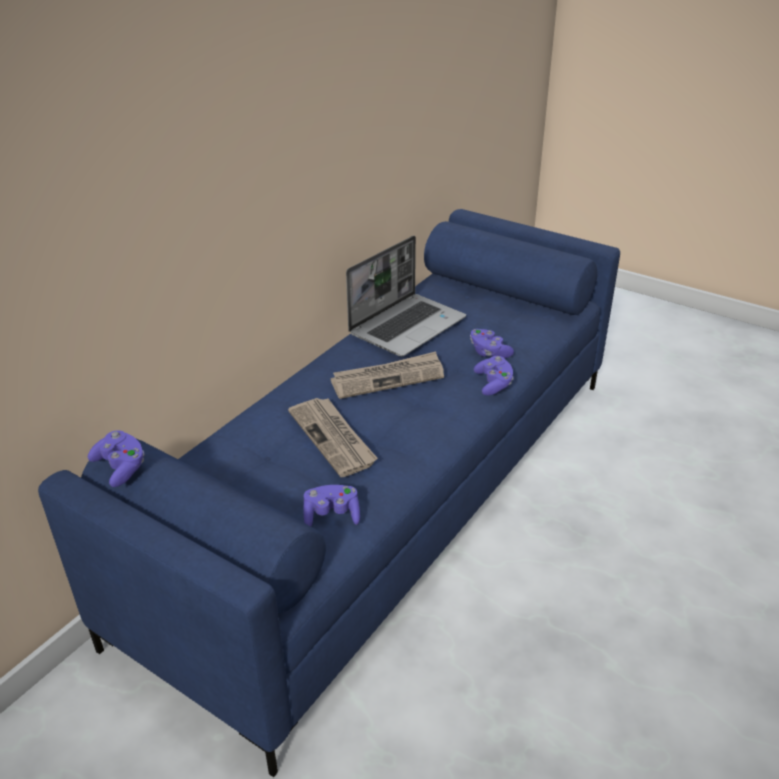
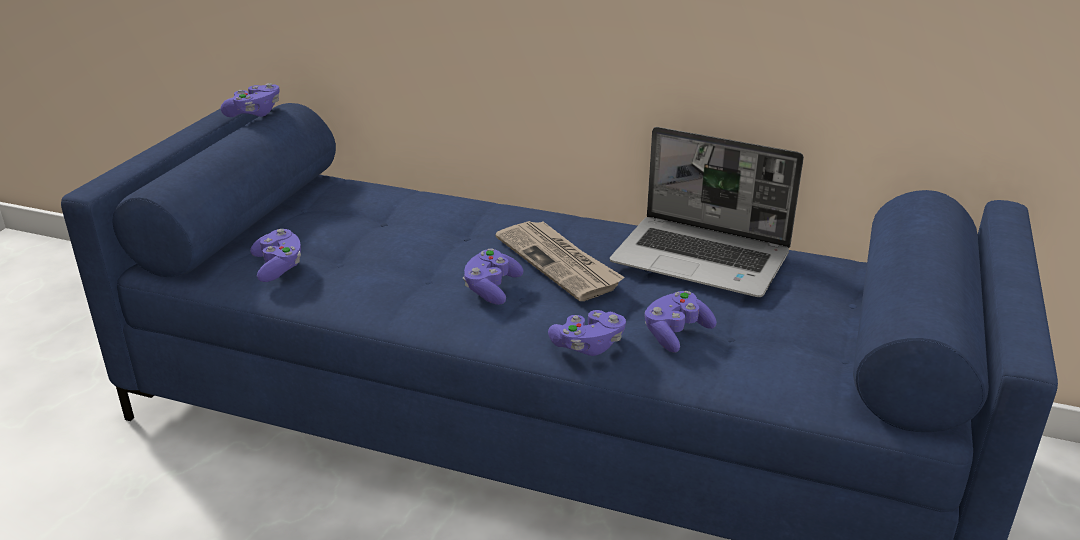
camera: 75 degrees right, 5 degrees down
(333, 438) = (416, 247): newspaper -> none
(411, 411) = (491, 289): none -> purple game controller

